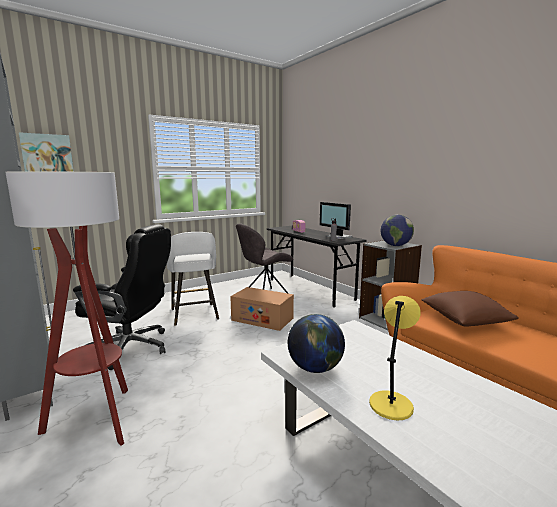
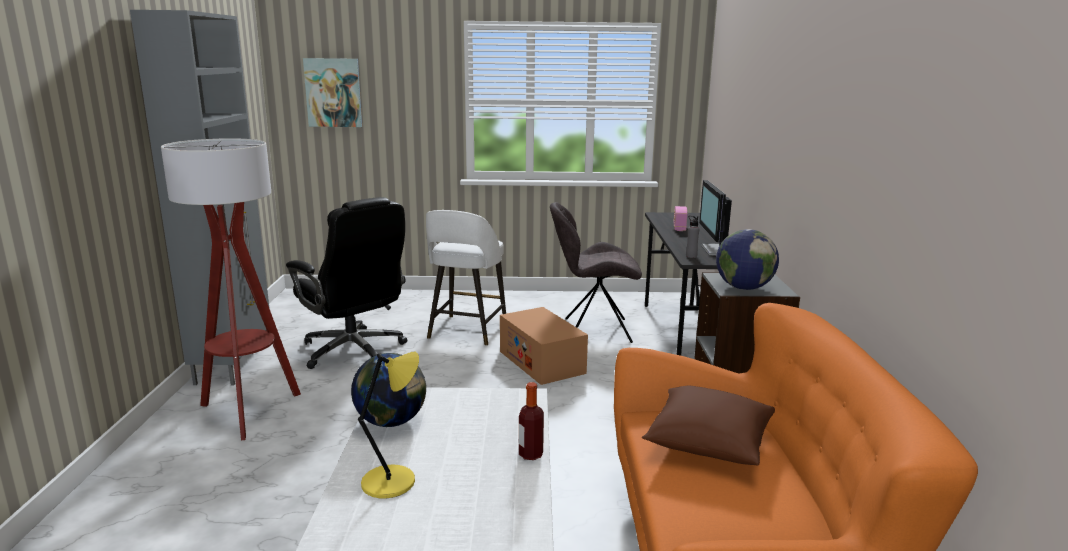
camera: 35 degrees right, 5 degrees up
(418, 354) = (530, 454): none -> bottle

